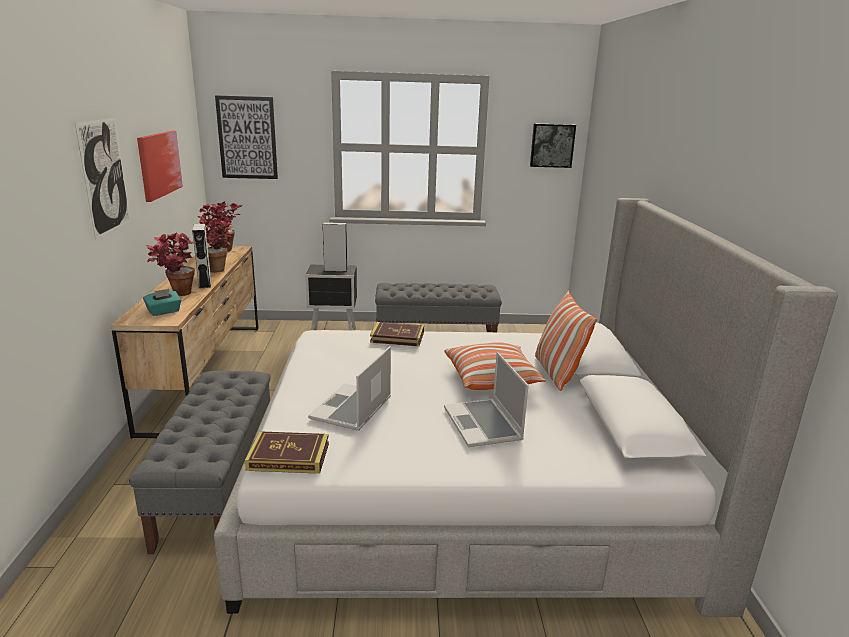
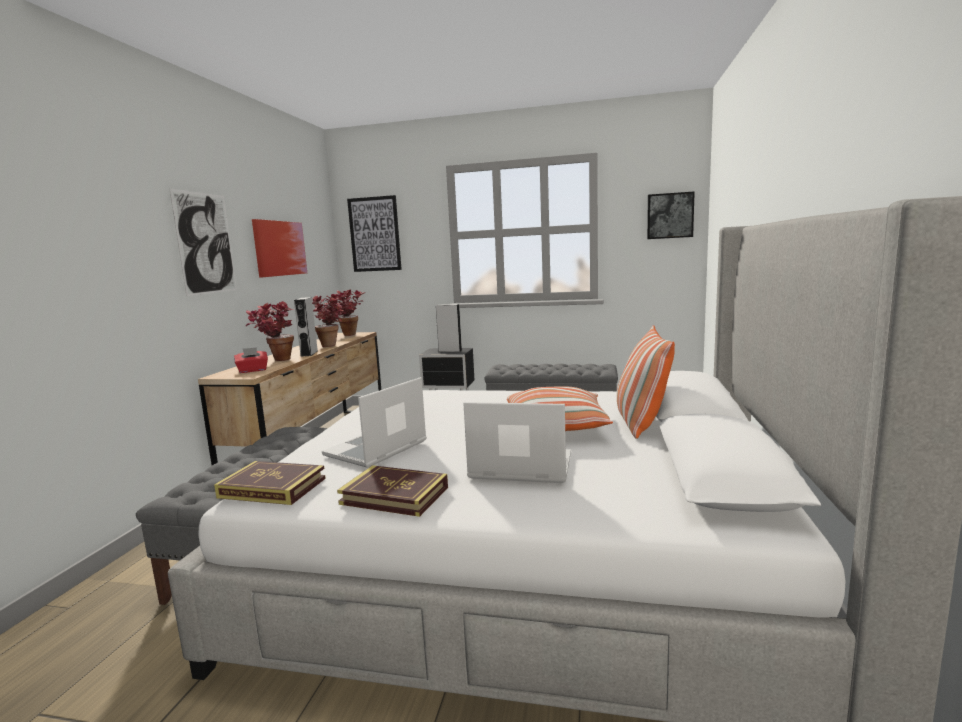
camera: 15 degrees right, 10 degrees down
(164, 312) = (252, 370): turquoise tissue box -> red tissue box
(397, 337) = (470, 393): book -> book (394, 496)
(484, 425) = (519, 467): laptop -> laptop turned 105 degrees clockwise

